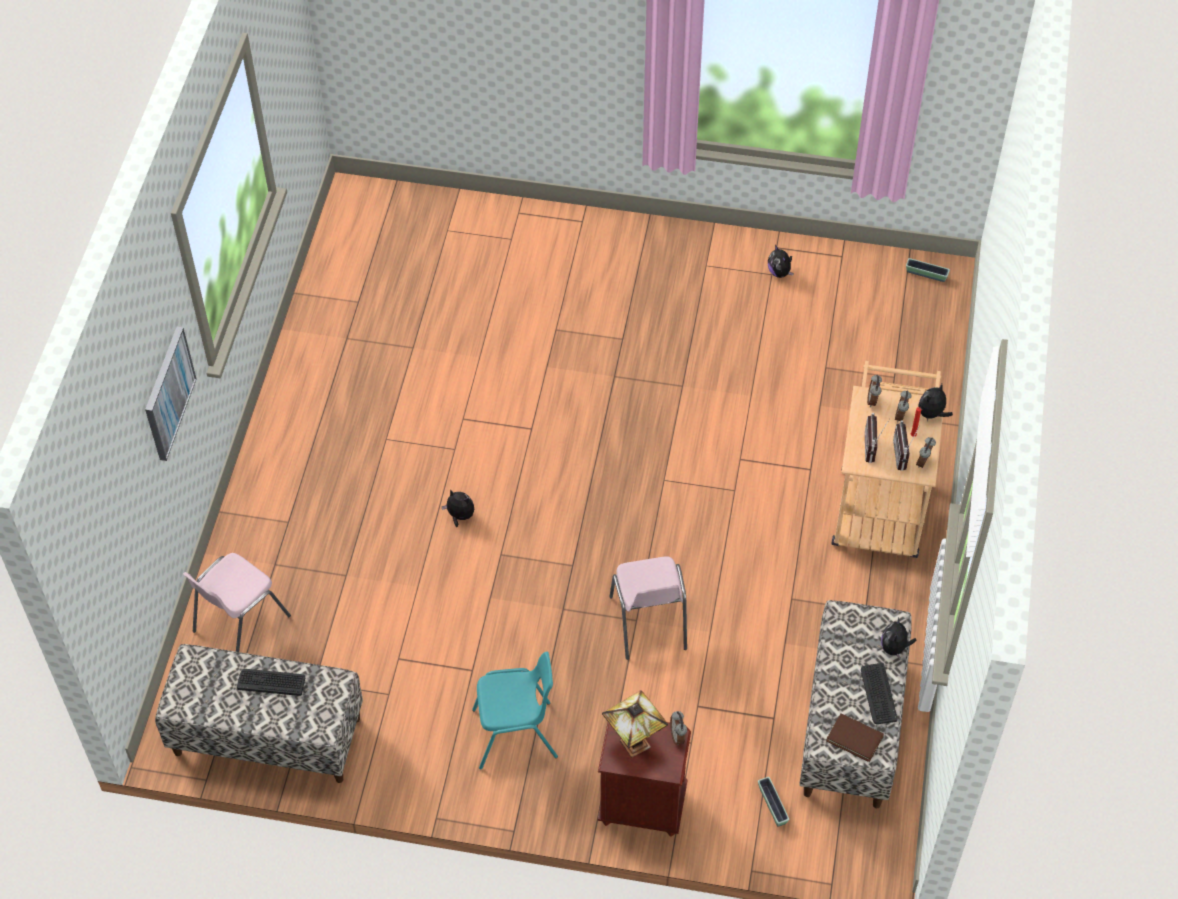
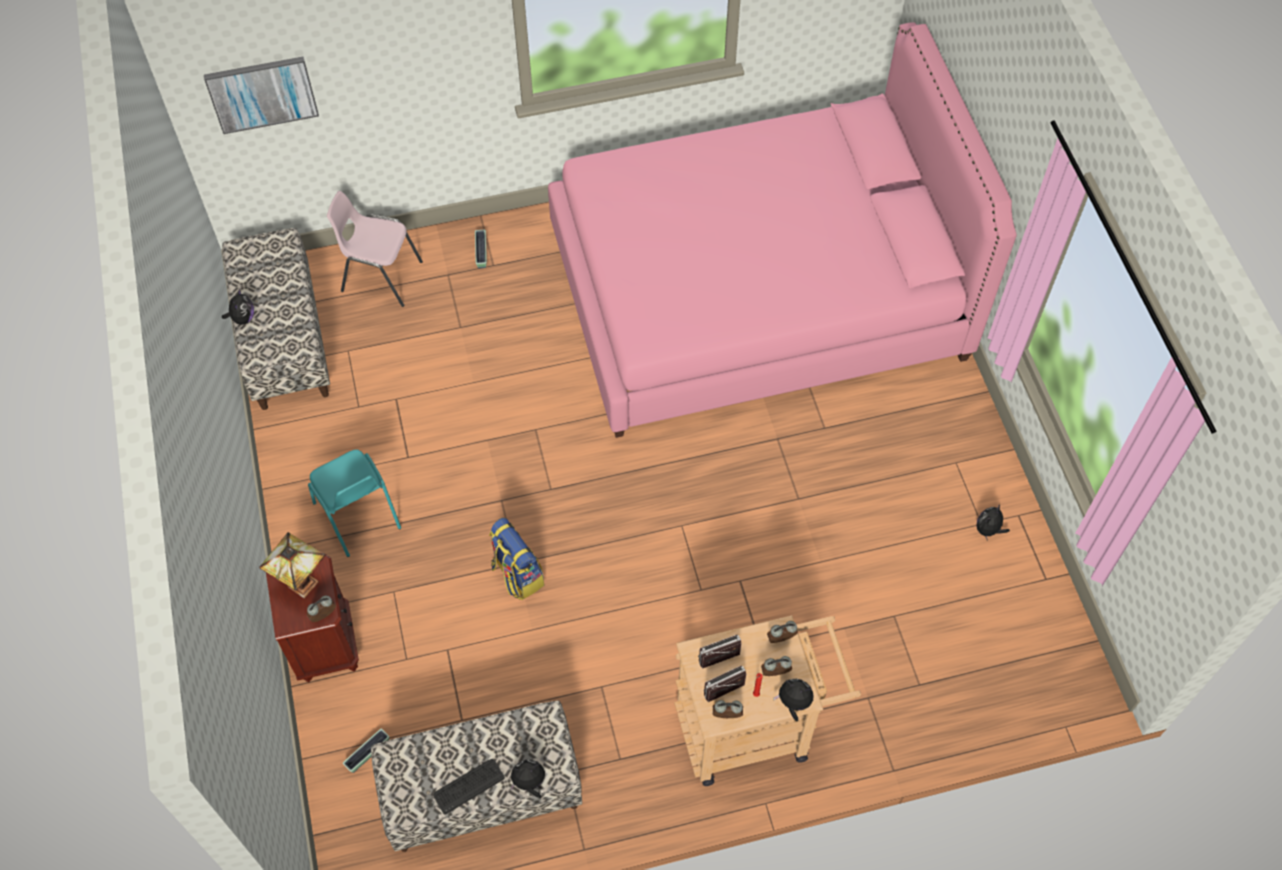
camera: 65 degrees right, 5 degrees up
(168, 393) = (422, 66): picture -> picture (262, 93)
(271, 682) = (284, 302): keyboard -> none
(453, 329) = (756, 294): none -> pink bed
(460, 516) = (560, 382): plush toy -> plush toy (242, 318)
(648, 624) = (517, 574): pink chair -> backpack
(854, 738) = (409, 782): brown book -> none
(926, 274) = (1074, 668): planter -> planter (481, 253)

